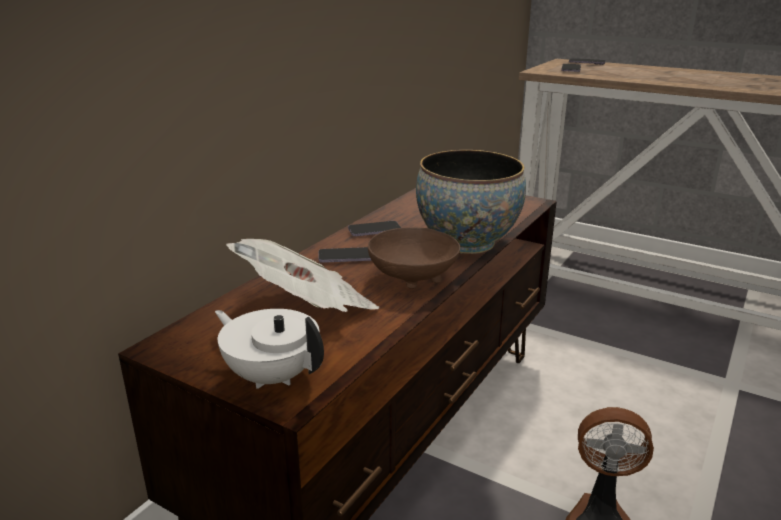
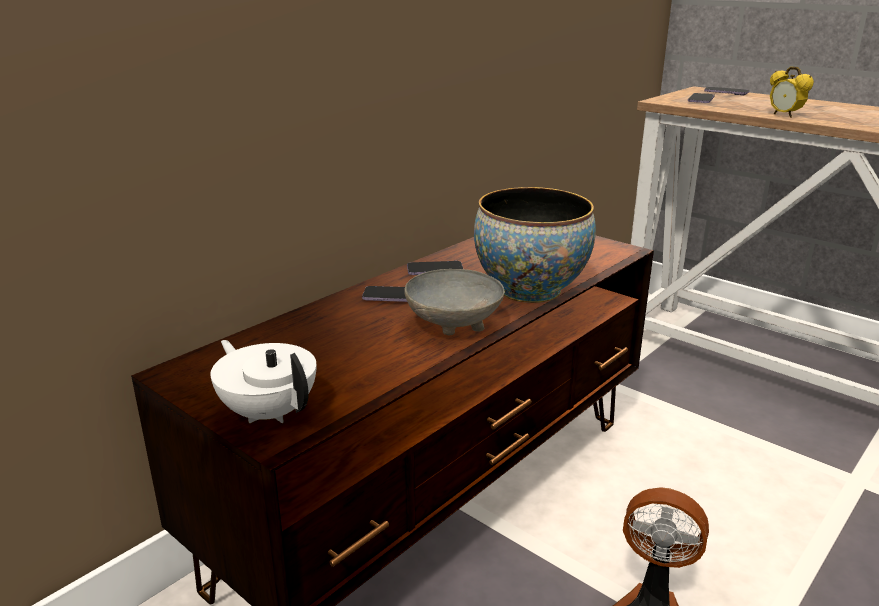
camera: 10 degrees right, 0 degrees up
(308, 309) = (332, 347): newspaper -> none
(411, 280) = (452, 326): brown bowl -> grey bowl
(647, 80) = (784, 115): none -> alarm clock

